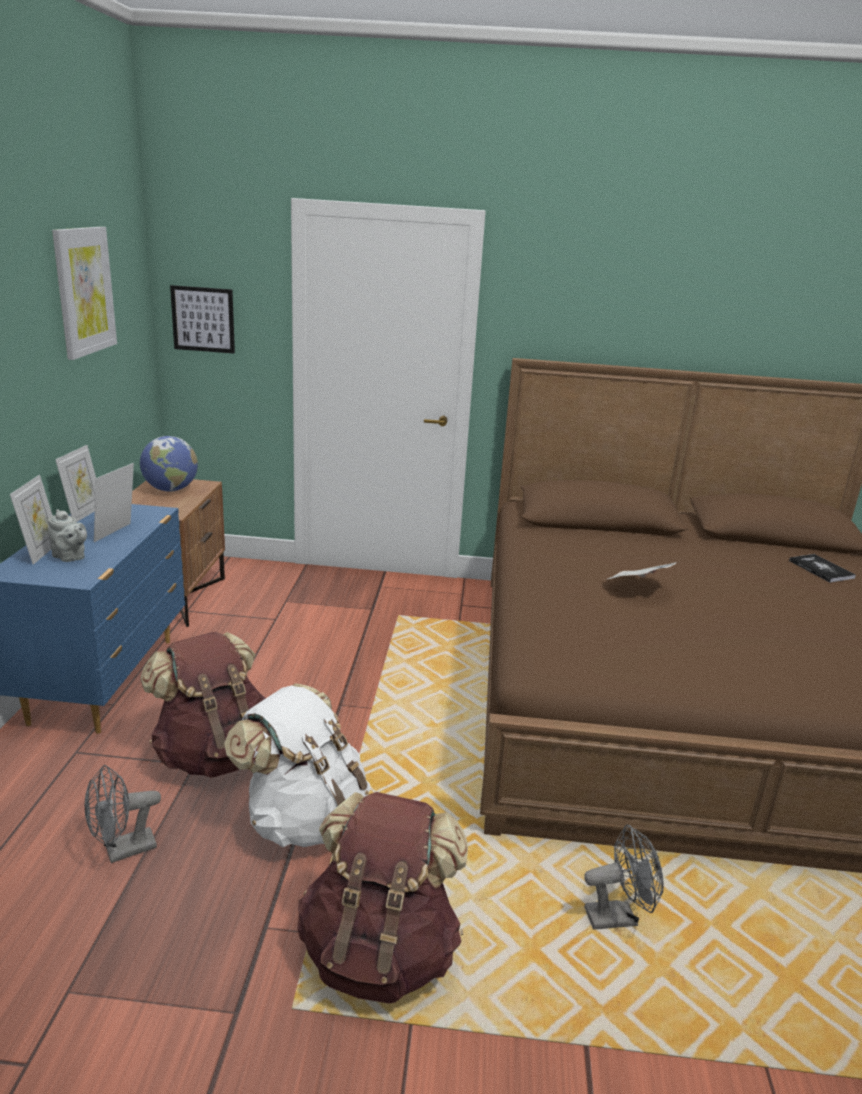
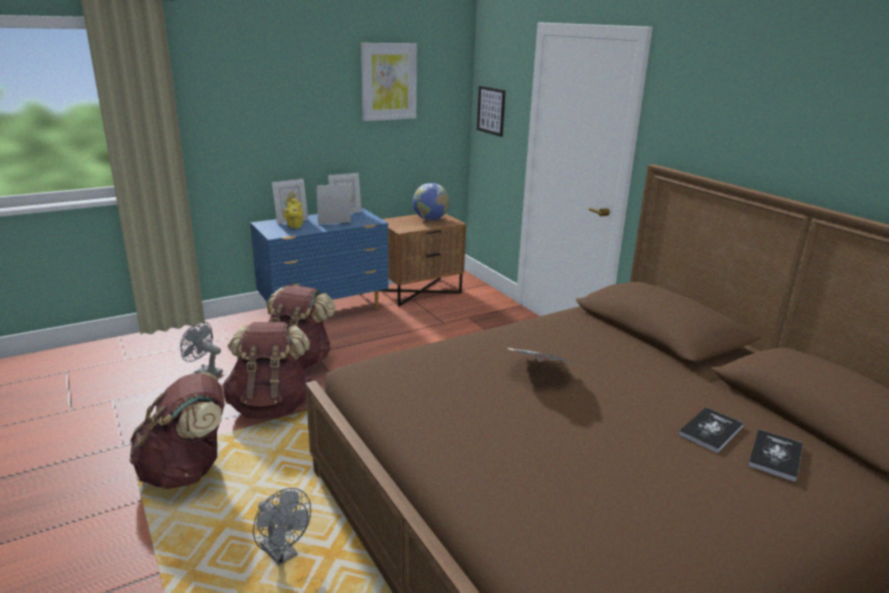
camera: 55 degrees right, 0 degrees up
(70, 557) = (294, 226): grey teapot -> yellow teapot
(304, 818) = (271, 407): white backpack -> brown backpack
(777, 572) = (710, 430): none -> book

